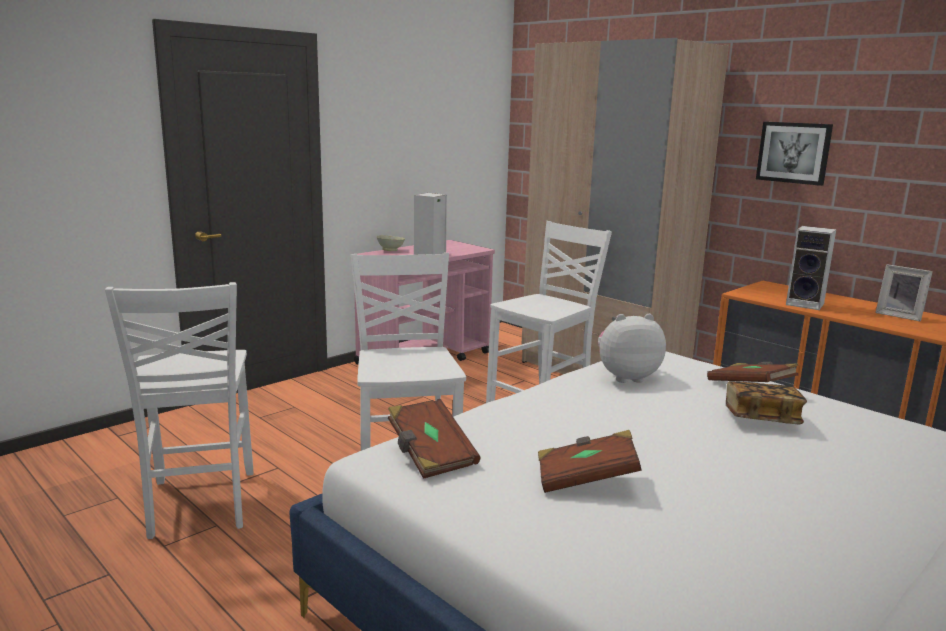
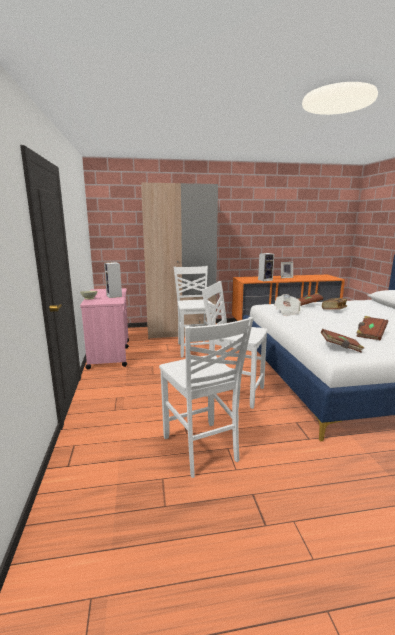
camera: 55 degrees left, 0 degrees up
(199, 505) = (201, 449): white chair -> white chair turned 45 degrees clockwise
(626, 377) = (287, 312): plush toy -> newspaper
(793, 152) = (237, 228): picture -> none

